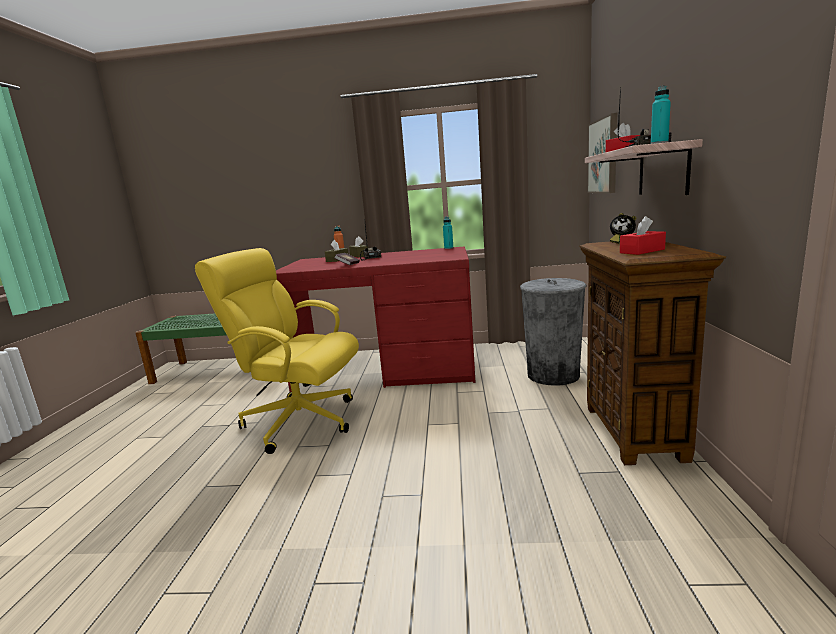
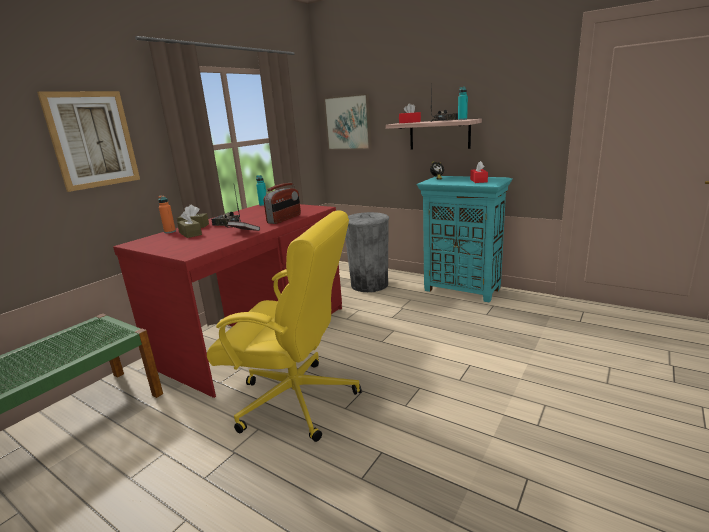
camera: 60 degrees left, 5 degrees up
(301, 421) = (296, 399): yellow office chair -> yellow office chair turned 120 degrees counterclockwise
(309, 179) = (93, 140): none -> picture
(401, 261) = (284, 219): none -> radio
(635, 433) = (463, 289): brown cabinet -> turquoise cabinet

